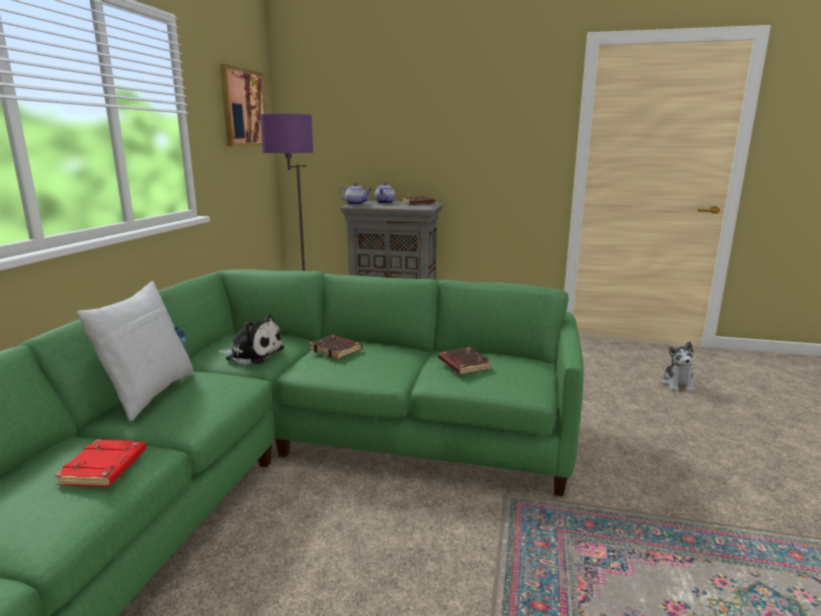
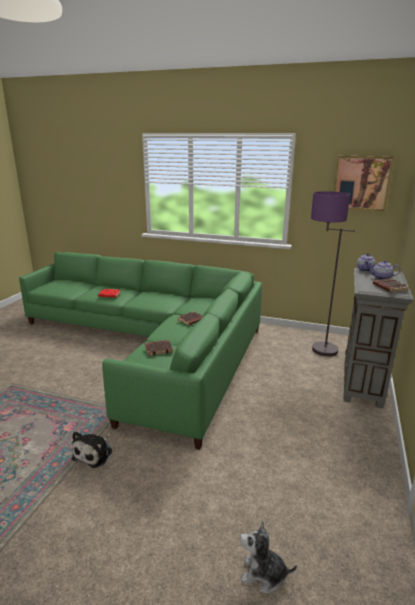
camera: 95 degrees right, 5 degrees up
(150, 395) = (157, 294): grey pillow -> none
(252, 354) = (195, 306): plush toy -> plush toy (94, 454)

